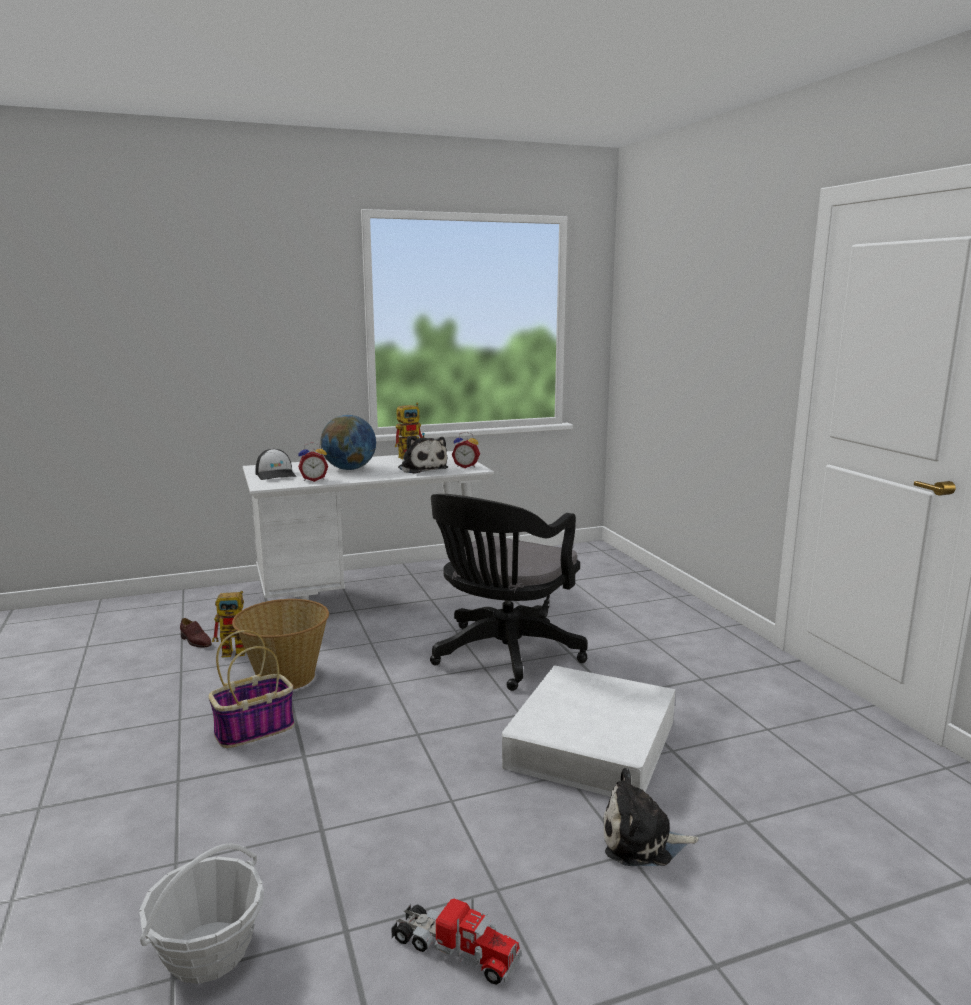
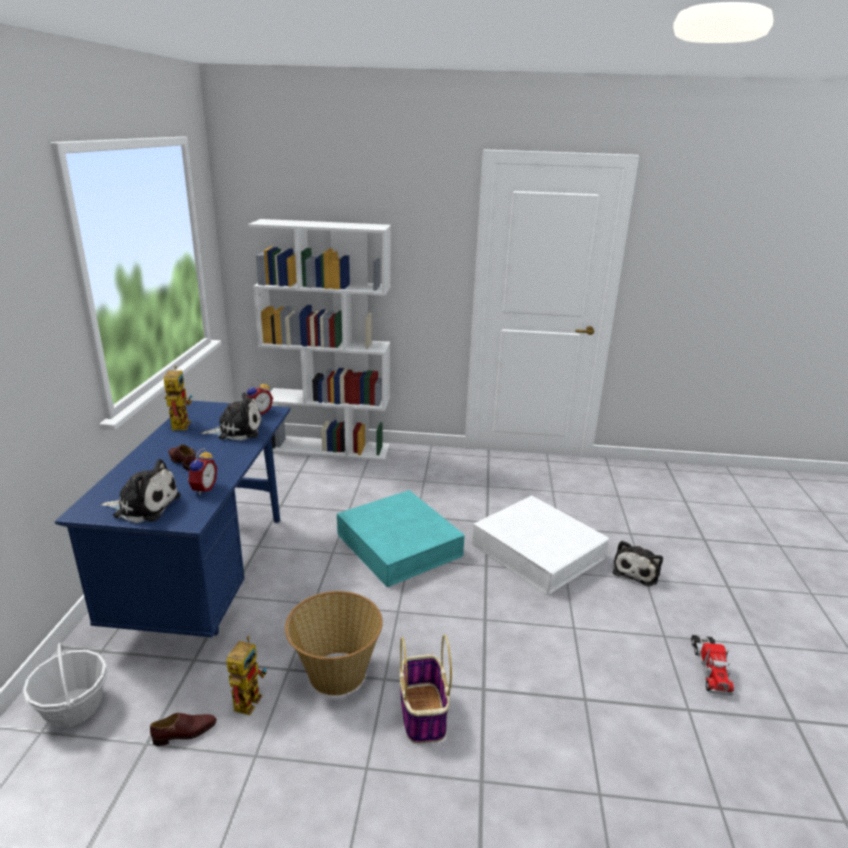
camera: 65 degrees left, 10 degrees up
(208, 951) = (698, 784): basket -> basket (74, 707)
(276, 474) = (144, 506): cap -> plush toy
(349, 469) = (184, 462): globe -> brown shoe
(371, 596) = (209, 577): white desk -> blue desk
(454, 950) = (709, 667): toy truck -> toy truck turned 135 degrees clockwise
(503, 656) = (398, 545): black office chair -> turquoise storage box
(638, 579) = (330, 448): none -> white bookcase

